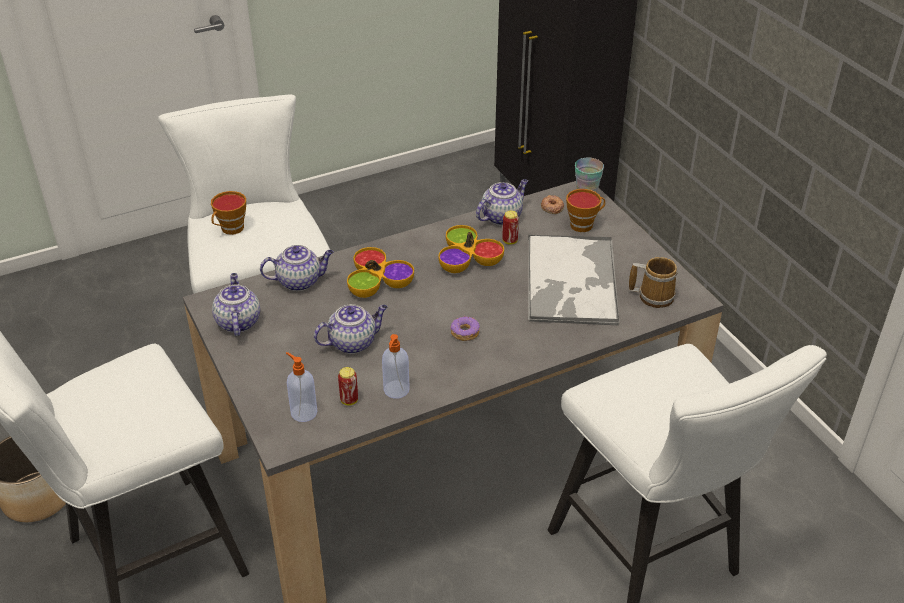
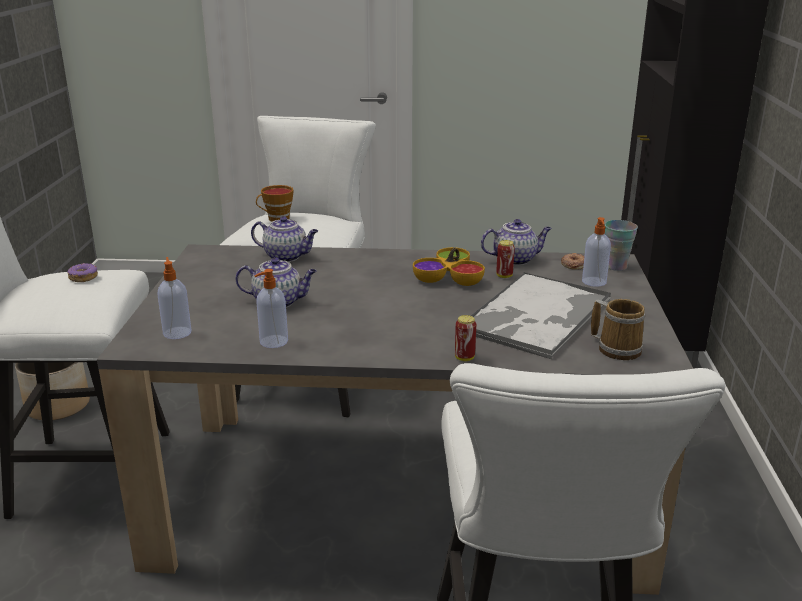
camera: 30 degrees right, 15 degrees down
(237, 322) = (206, 267): teapot -> none
(349, 400) = (224, 336): can -> can (464, 358)
(377, 282) = (350, 272): bowl -> none
(464, 333) = (385, 322): donut -> donut (83, 277)
(584, 224) = (594, 282): cup -> soap dispenser

